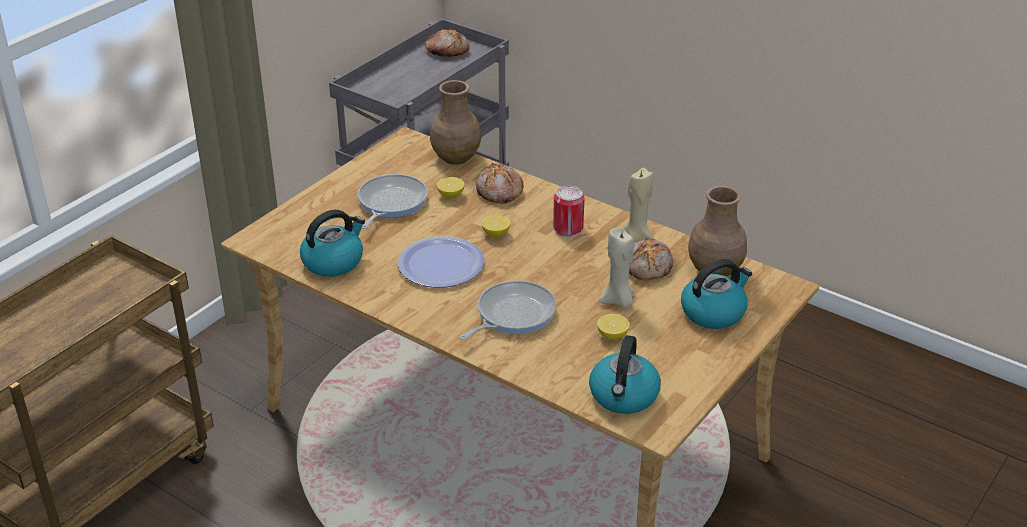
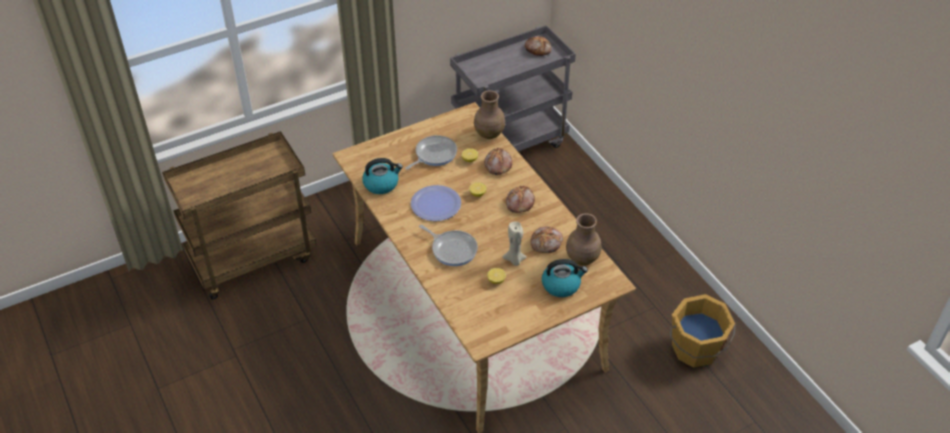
camera: 25 degrees right, 10 degrees up
(512, 315) = (452, 249): frying pan -> frying pan turned 60 degrees clockwise
(568, 229) = (519, 203): can -> bread
(624, 396) = (477, 319): kettle -> none
(637, 236) = (554, 221): beige candle -> none
(864, 391) = (696, 349): none -> orange bucket

